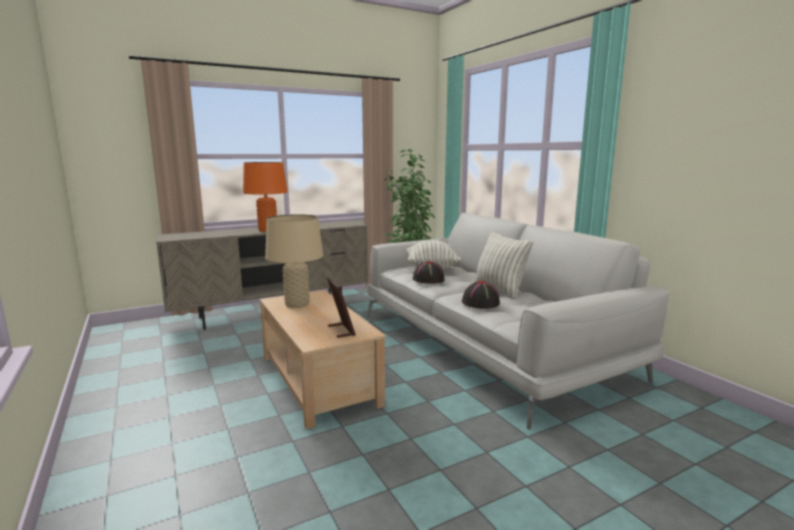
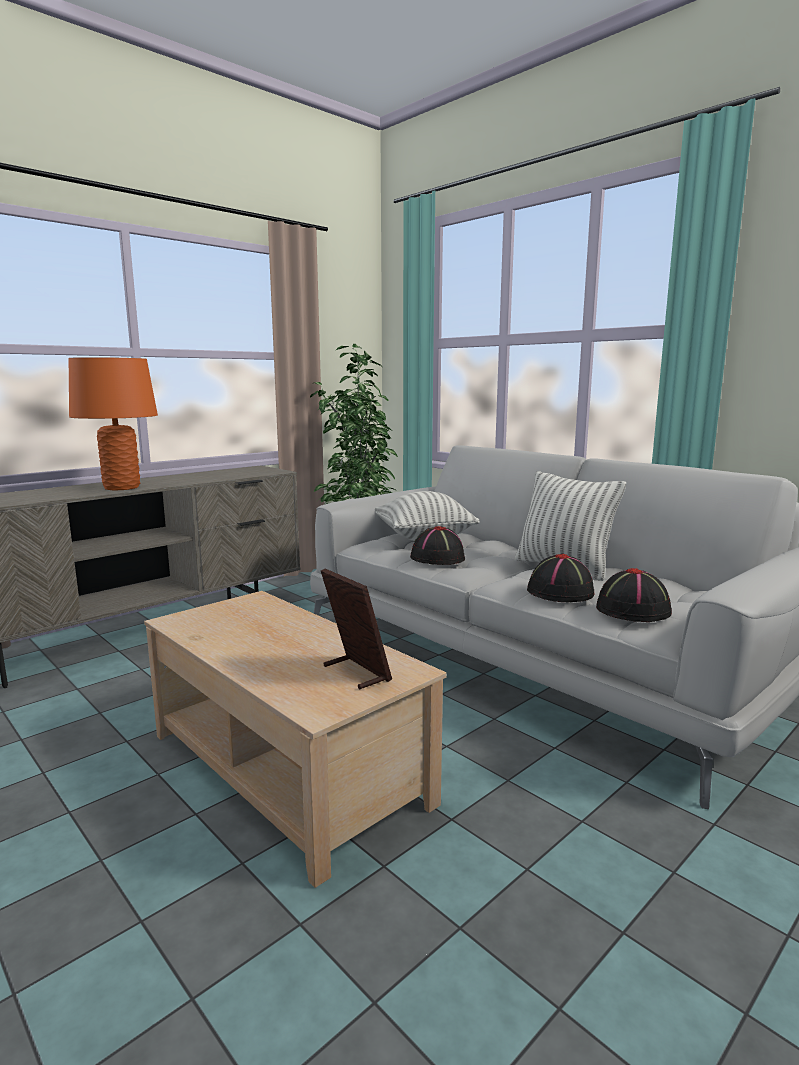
camera: 15 degrees left, 0 degrees up
(297, 304) = (229, 625): beige table lamp -> none
(512, 315) = (633, 610): none -> black hat

